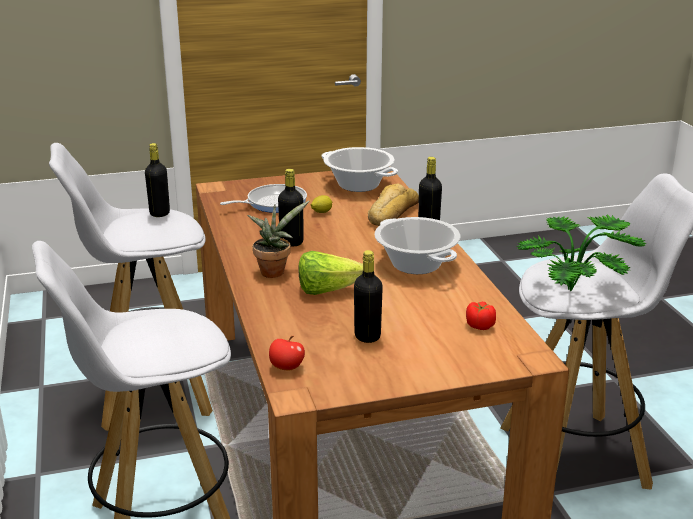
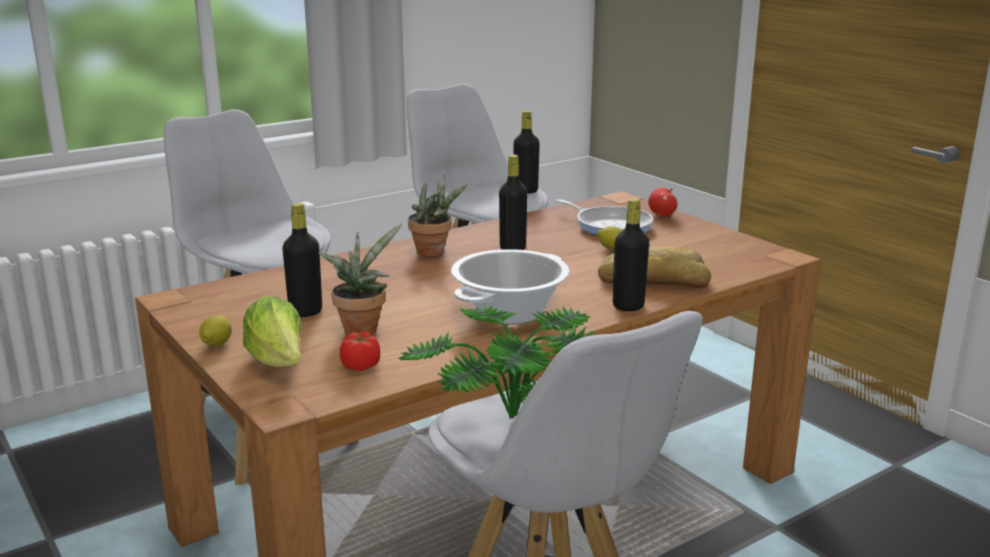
camera: 70 degrees right, 5 degrees down
(286, 367) = (226, 288): apple -> apple (662, 215)
(327, 290) = (405, 280): lettuce -> lettuce (279, 363)
(358, 185) = (721, 253): cooking pot -> none
(412, 379) = (216, 344): none -> lemon
(414, 318) = (362, 328): none -> potted plant

